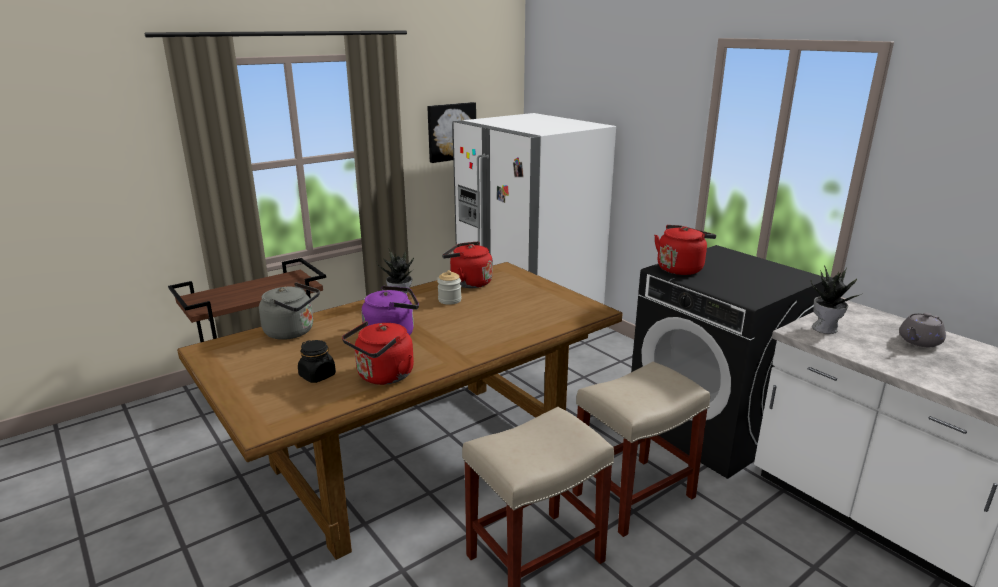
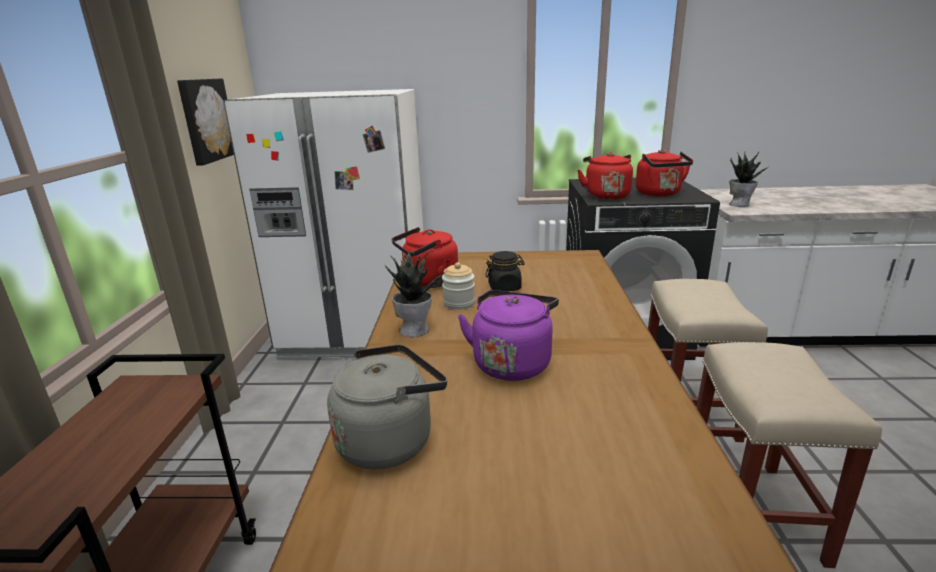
camera: 50 degrees left, 0 degrees up
(317, 376) = (585, 460): black jar -> black jar (505, 287)
(383, 376) = (635, 405): red kettle -> red kettle (659, 194)
(919, 341) = (778, 195): grey teapot -> none

